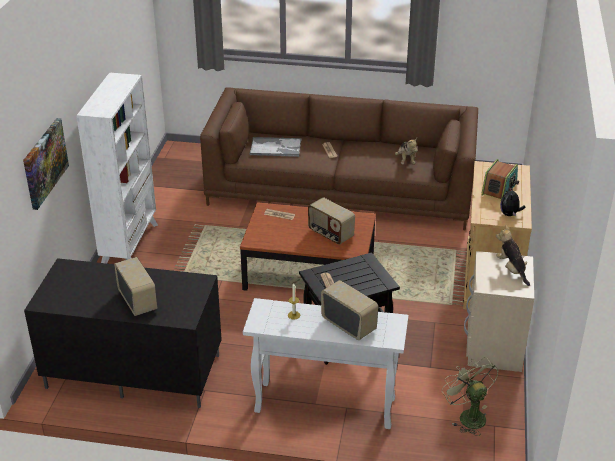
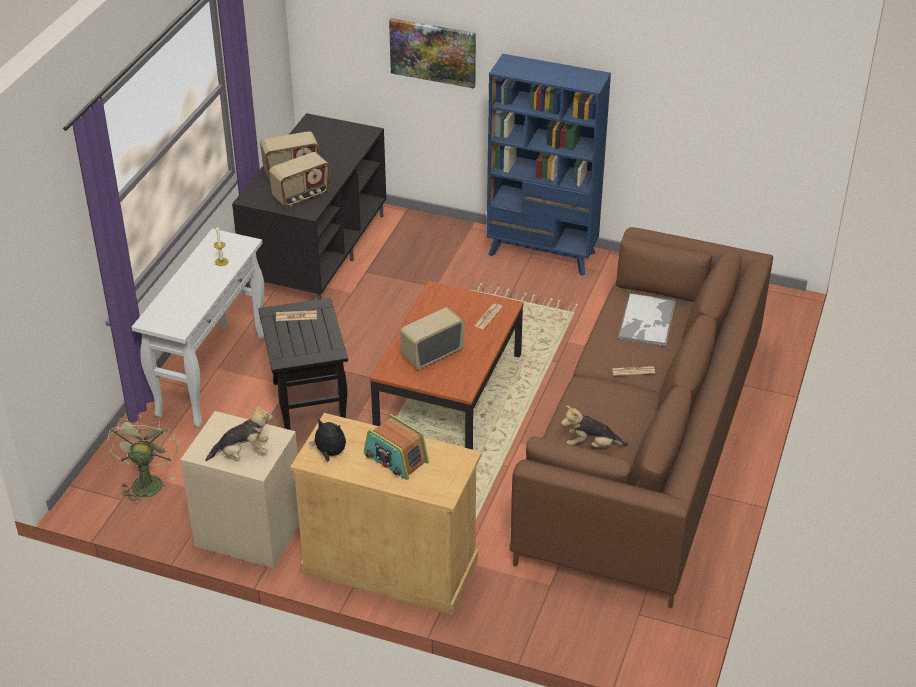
camera: 100 degrees right, 5 degrees up
(130, 245) = (542, 254): white bookcase -> blue bookcase
(349, 325) = (188, 296): radio -> radio (301, 196)
(468, 415) = (146, 481): green fan -> green fan turned 75 degrees counterclockwise

